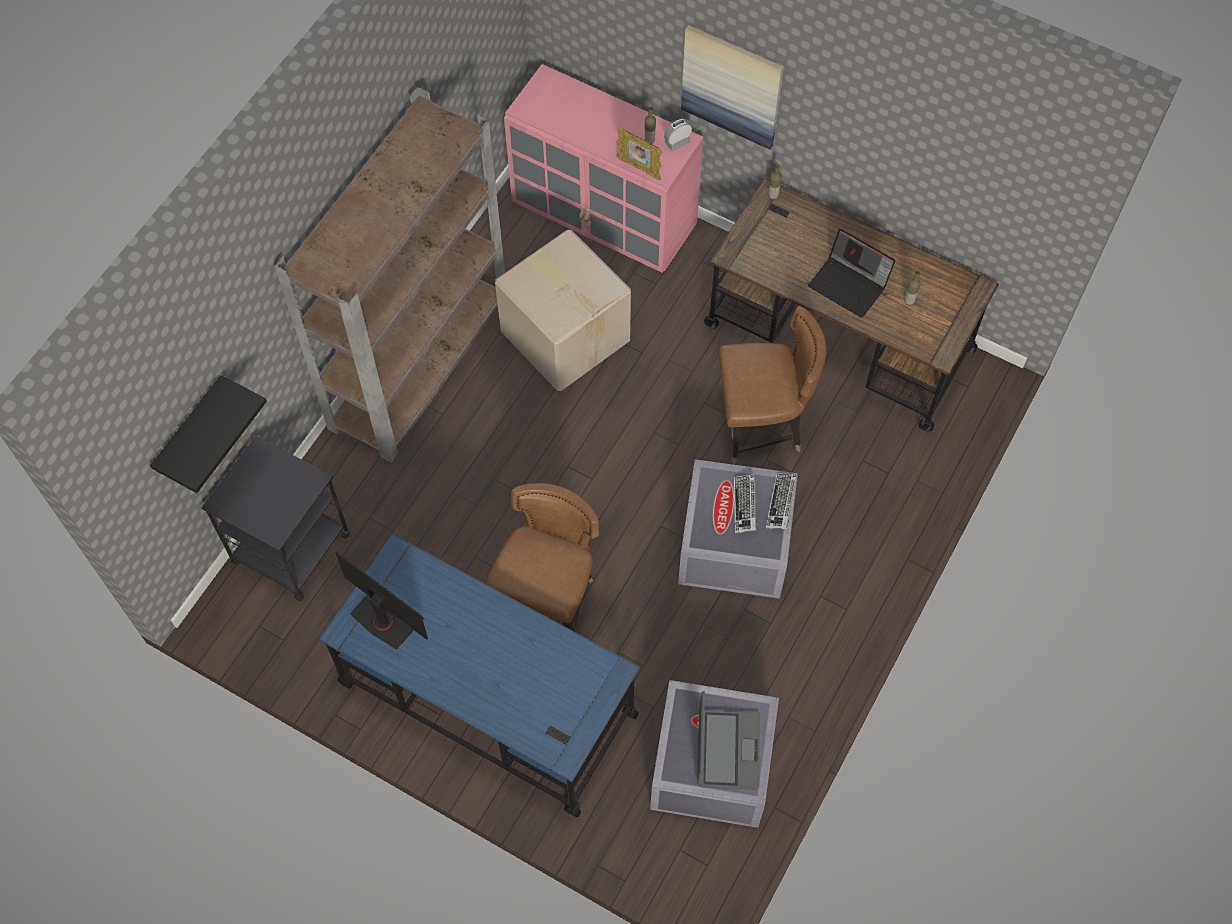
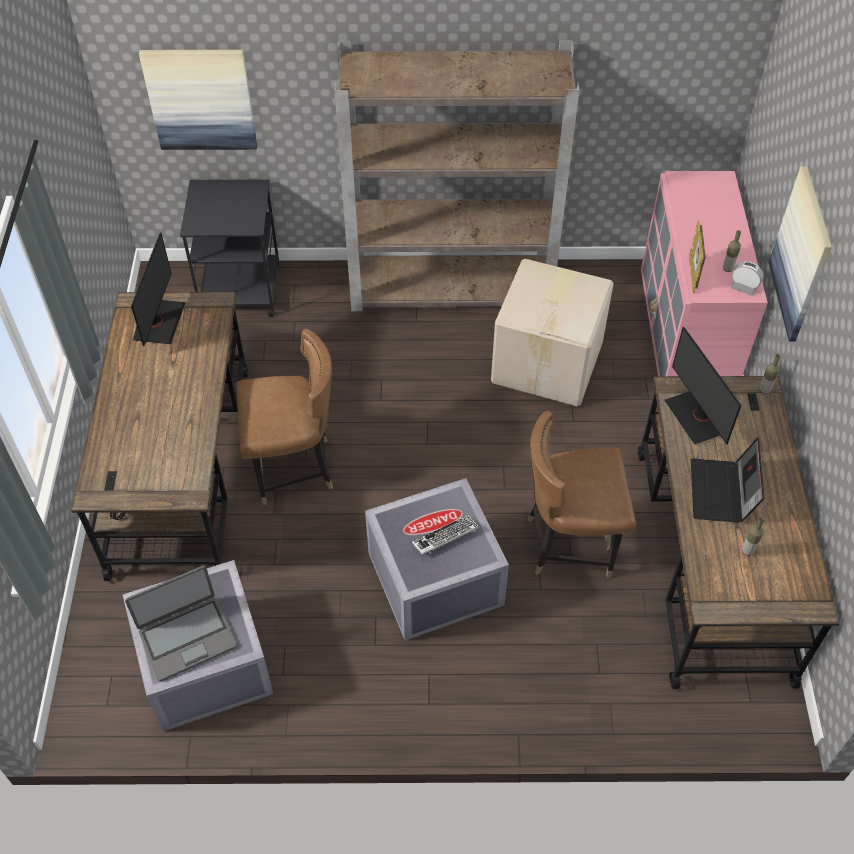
camera: 60 degrees right, 10 degrees down
(191, 430) = (200, 99): black shelf -> picture
(488, 700) = (181, 469): blue desk -> brown desk
(761, 427) = (568, 543): brown chair -> brown chair turned 120 degrees clockwise
(769, 256) = (697, 416): none -> monitor
(781, 503) = (468, 565): keyboard -> none

